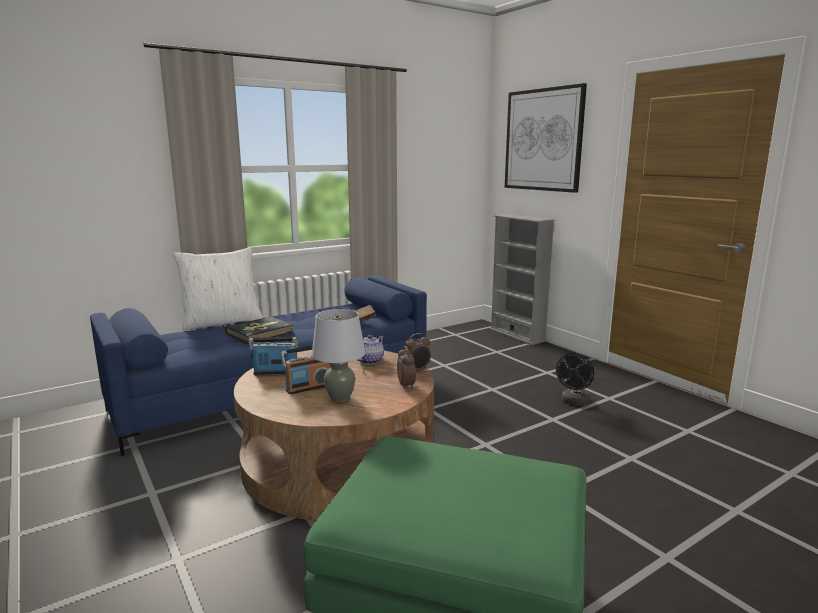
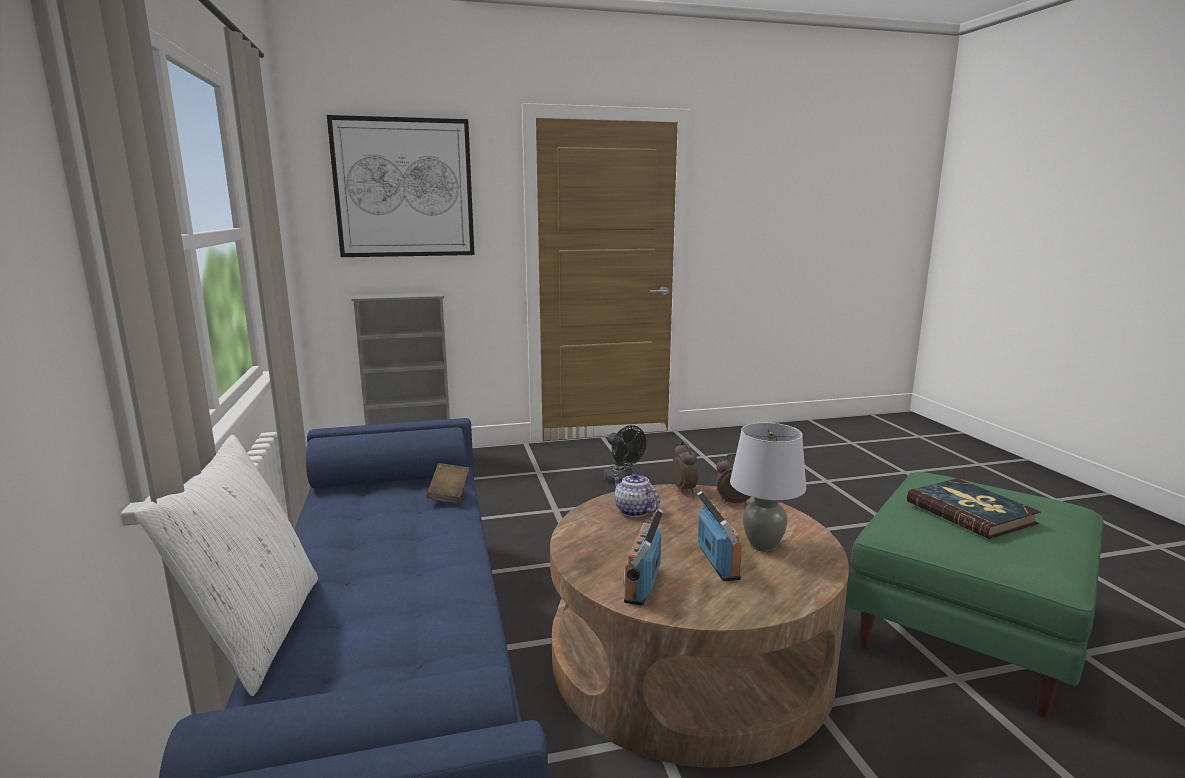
camera: 70 degrees left, 0 degrees up
(260, 332) = (409, 585): book -> book (970, 512)

